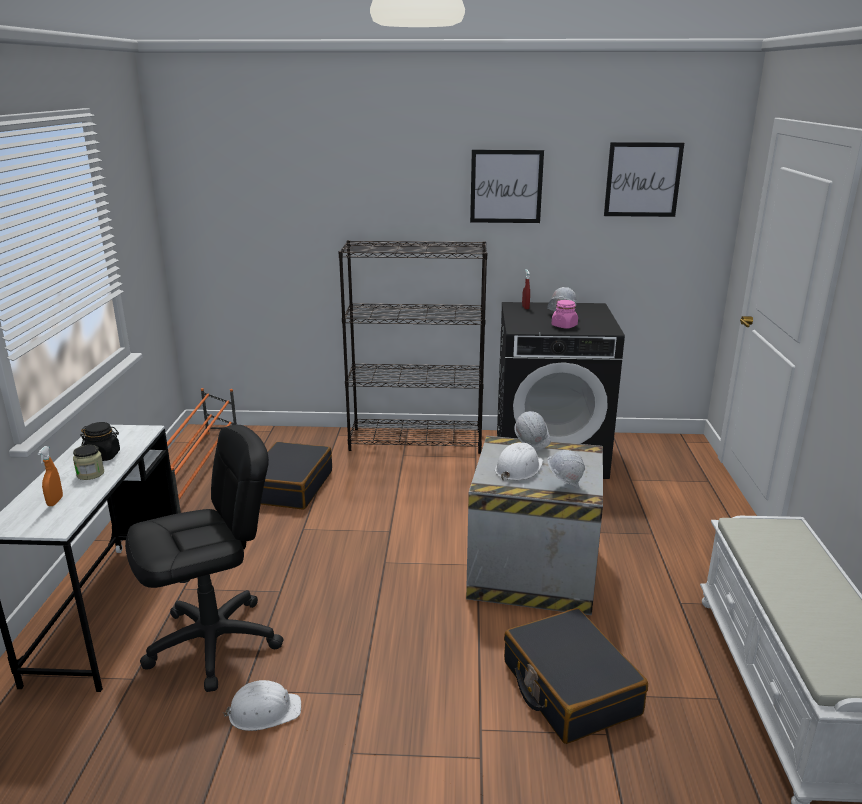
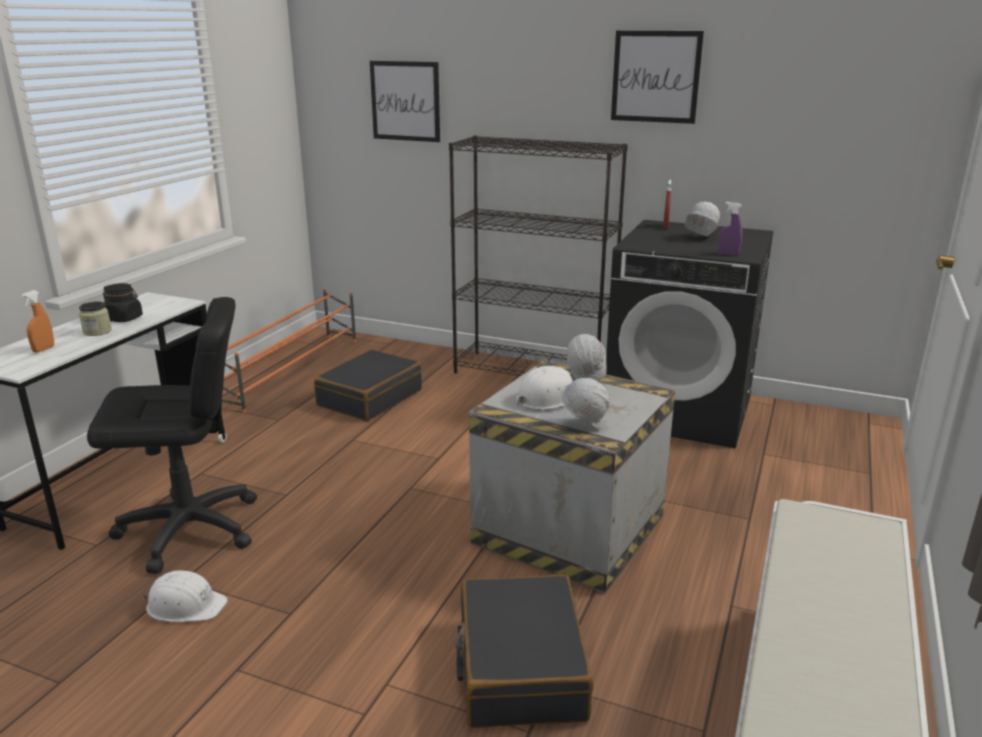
camera: 20 degrees right, 0 degrees up
(564, 326) = (692, 248): pink jar -> none
(595, 329) = (728, 254): none -> purple spray bottle
(643, 179) = (832, 71): picture -> picture (405, 101)

